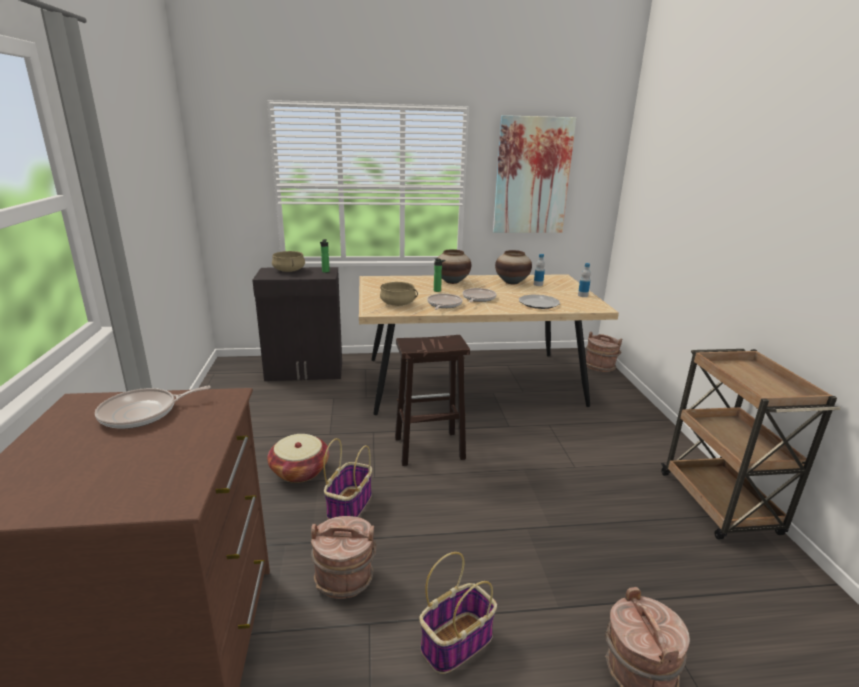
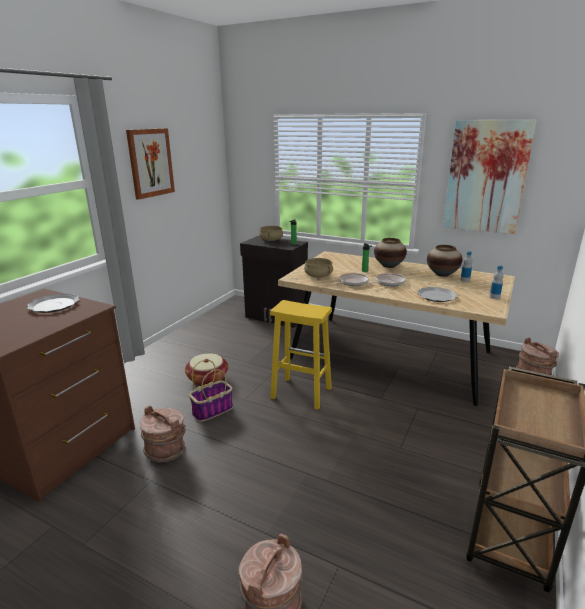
camera: 35 degrees right, 0 degrees up
(125, 167) = (150, 163): none -> picture
(143, 413) = (54, 305): frying pan -> plate
(428, 448) = (300, 393): brown stool -> yellow stool
(457, 641) = (183, 517): basket -> none

